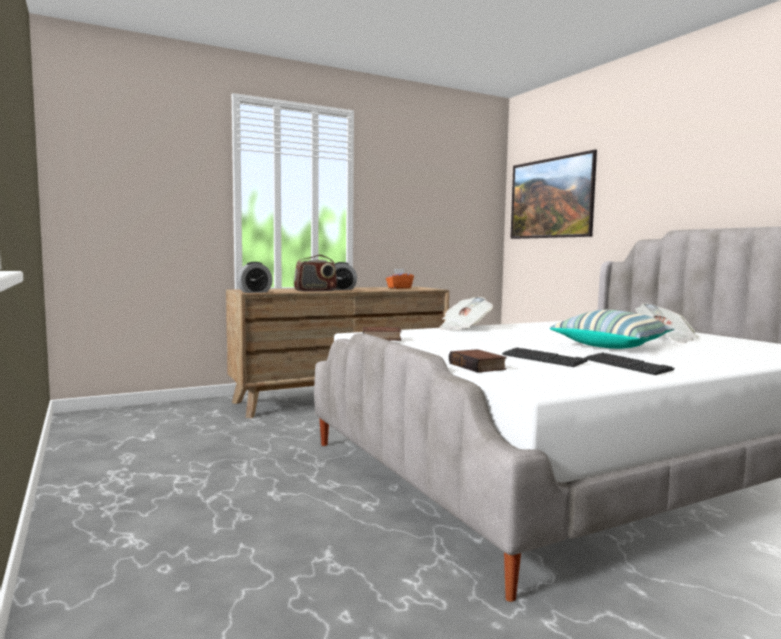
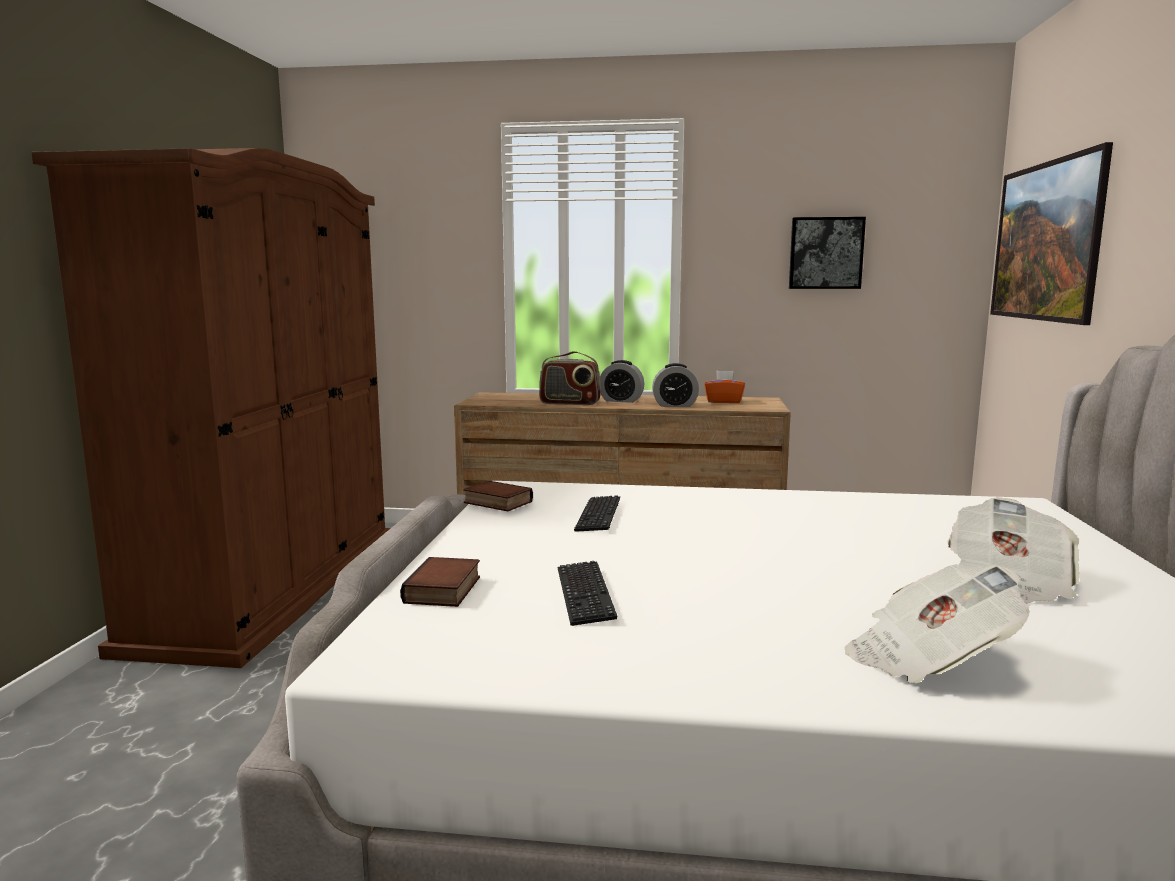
camera: 35 degrees right, 5 degrees up
(109, 455) = (272, 587): none -> brown wardrobe
(255, 292) = (481, 402): alarm clock -> alarm clock (675, 405)
(430, 201) = (825, 253): none -> picture
(463, 328) = (698, 492): newspaper -> newspaper (928, 659)
(611, 345) = (818, 583): pillow -> none
(626, 365) = (671, 645): keyboard -> keyboard (598, 516)

